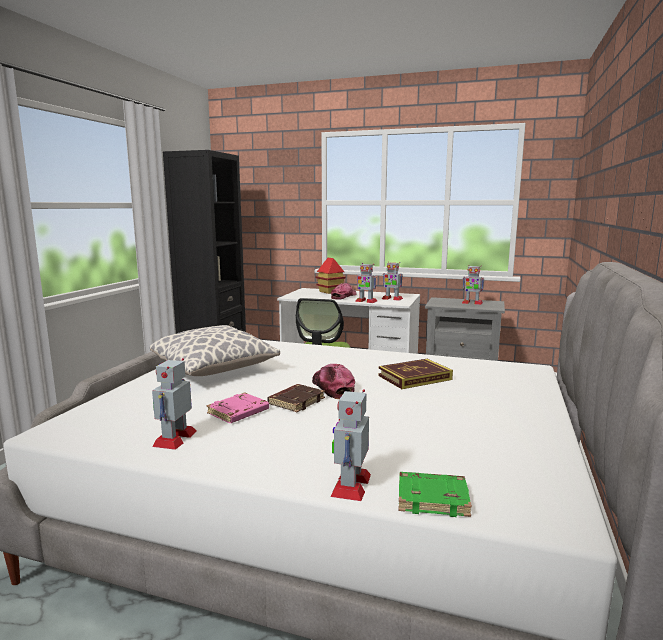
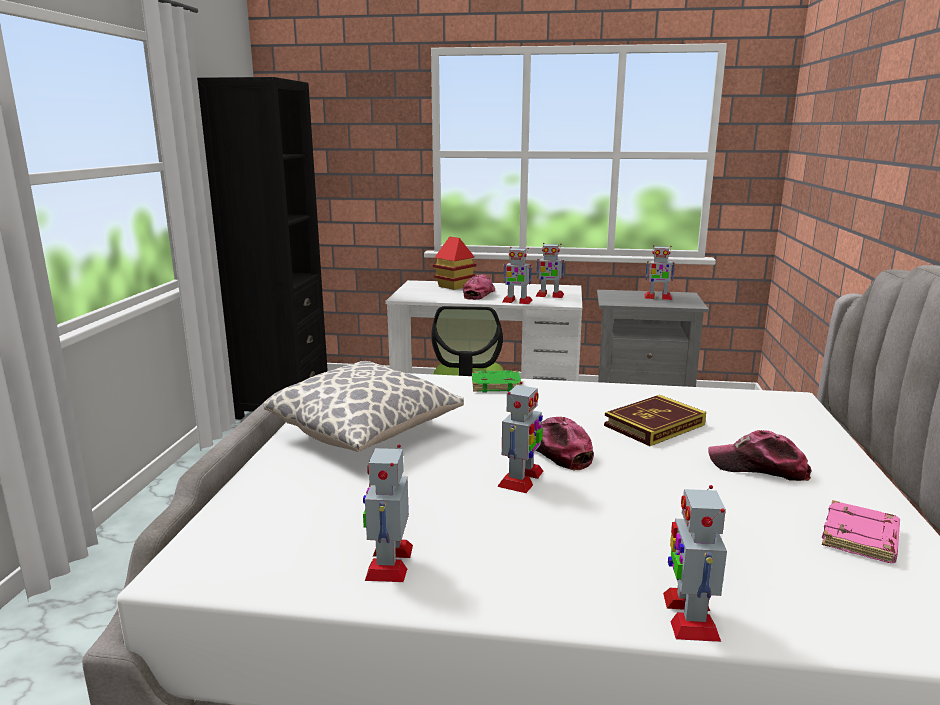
camera: 10 degrees left, 5 degrees up
(238, 412) = (451, 506): pink book -> pink book (861, 538)
(296, 401) = (521, 479): brown book -> toy robot
(433, 498) = (809, 625): green book -> green book (496, 385)
(472, 406) = (758, 467): none -> cap

